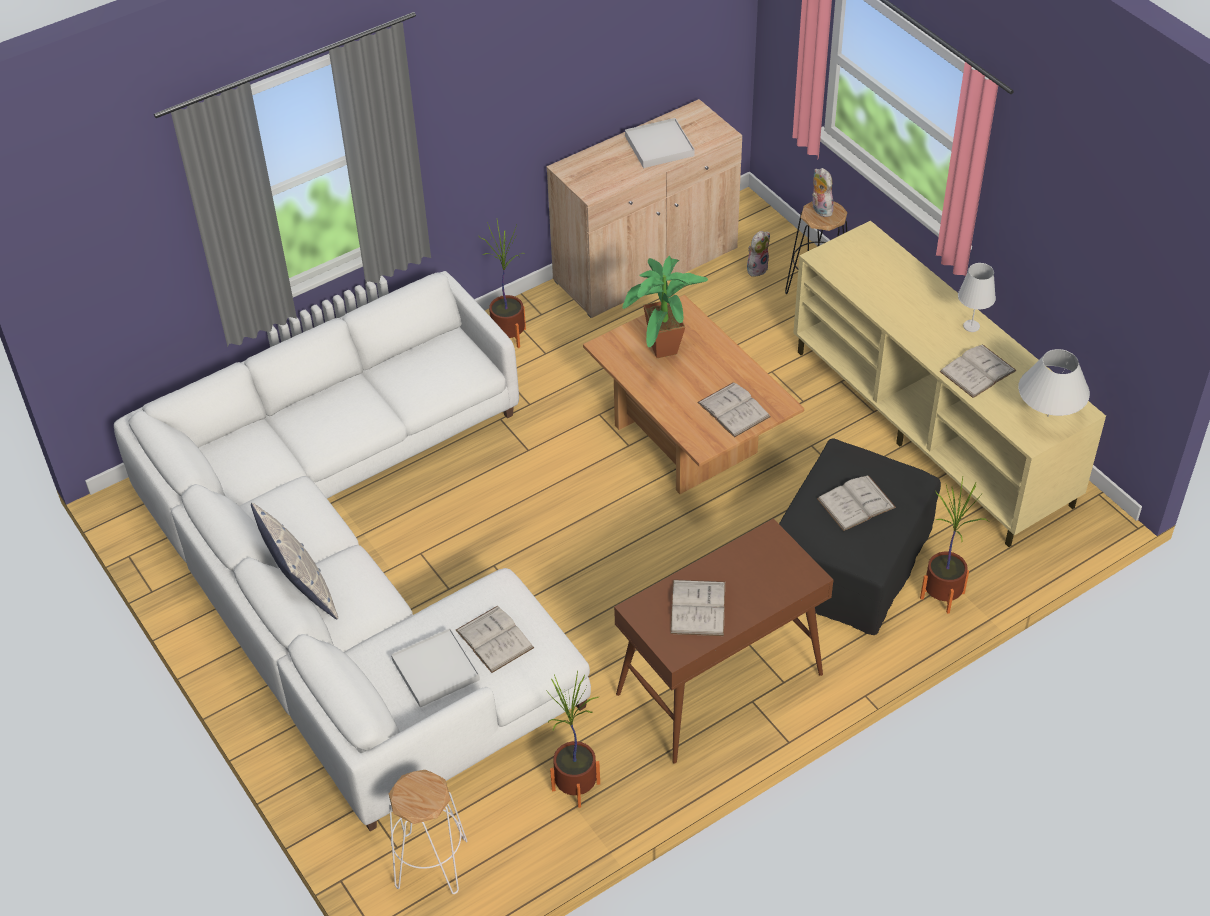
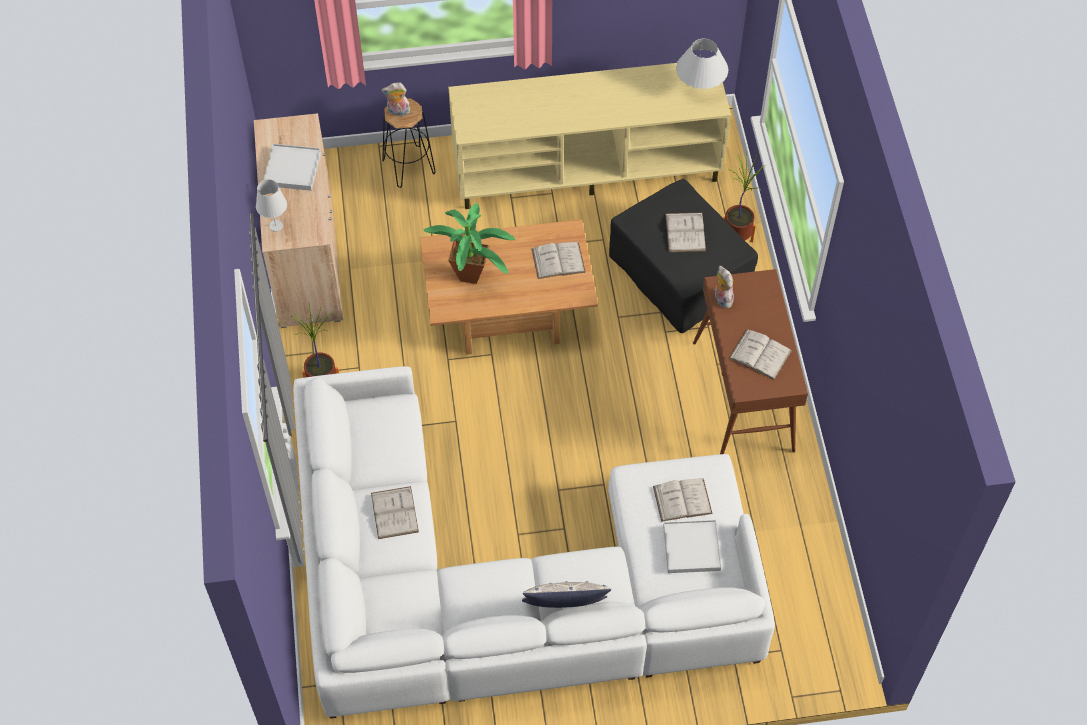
camera: 65 degrees left, 10 degrees up
(430, 864) = (805, 633): white stool -> none
(575, 786) = (784, 518): potted plant -> none
(756, 268) = (360, 192): plush toy -> plush toy (721, 298)
(971, 326) = (593, 84): white table lamp -> white table lamp (276, 226)
(977, 371) = (636, 102): white book -> white book (394, 512)

